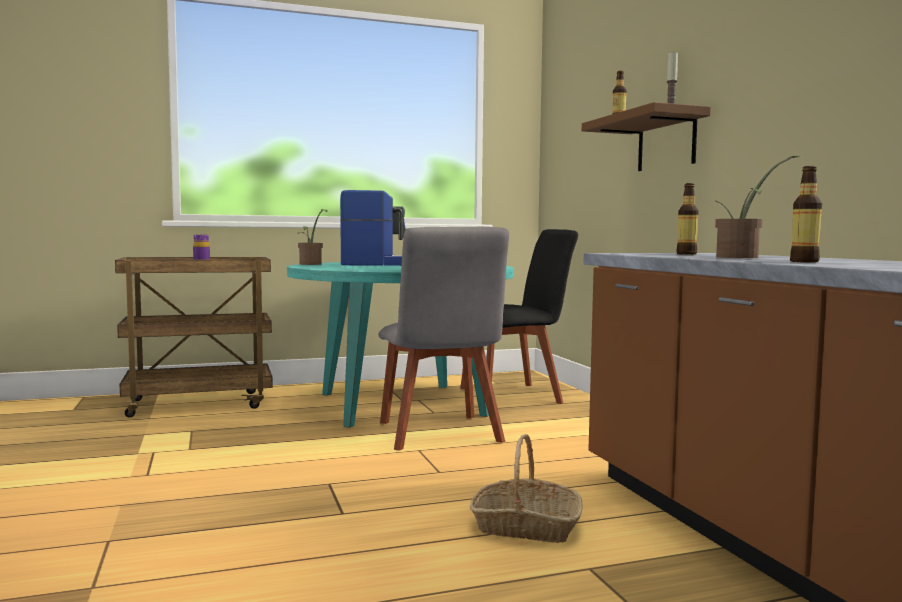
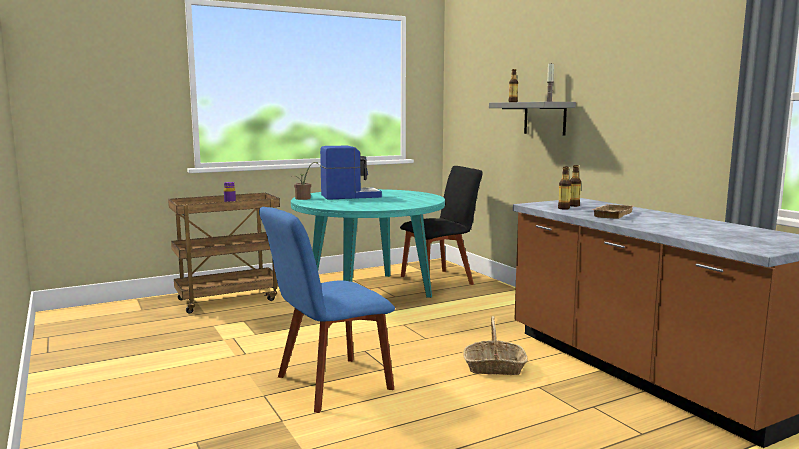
camera: 10 degrees left, 5 degrees up
(226, 532) = (329, 385): none -> blue chair
(440, 434) = (409, 312): grey chair -> none
(666, 142) = (545, 118): brown shelf -> grey shelf
(742, 257) = (611, 214): potted plant -> beige tray
(804, 261) = (648, 224): bottle -> bottle (563, 208)

